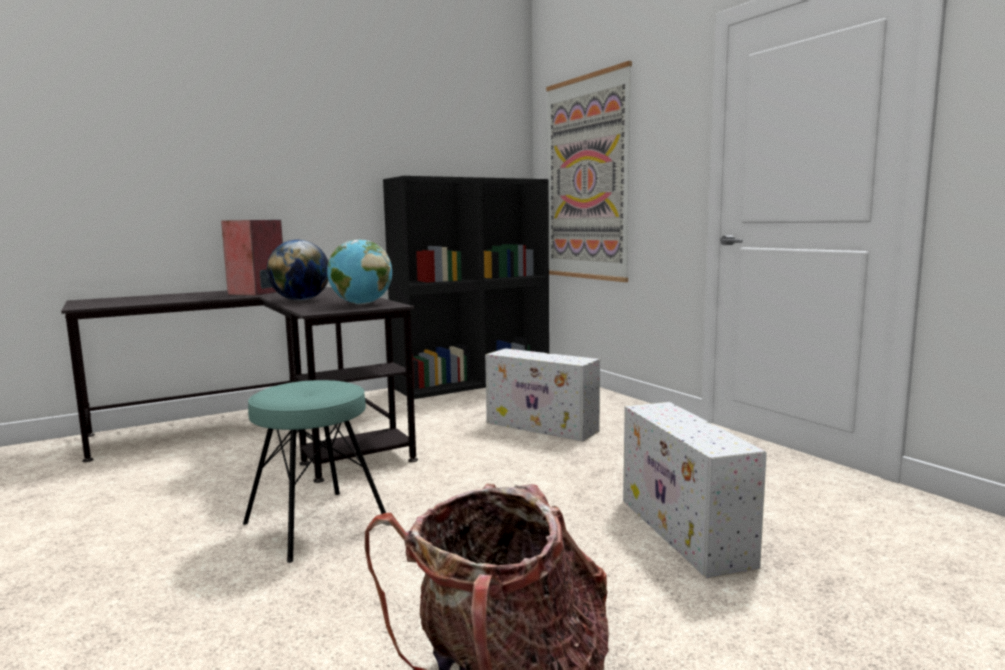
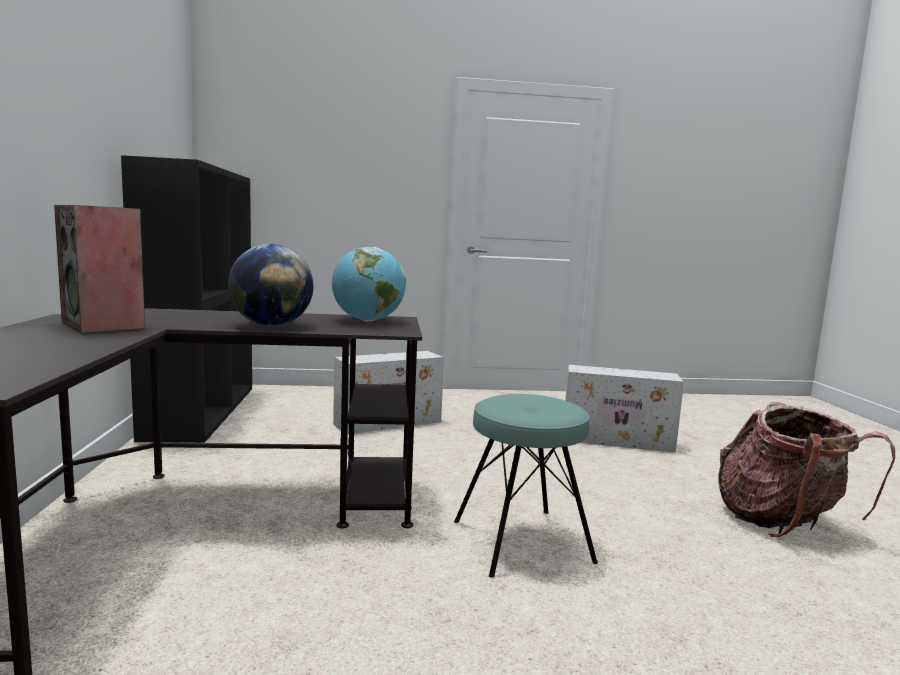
camera: 65 degrees left, 0 degrees up
(586, 179) = (295, 184): picture -> none

